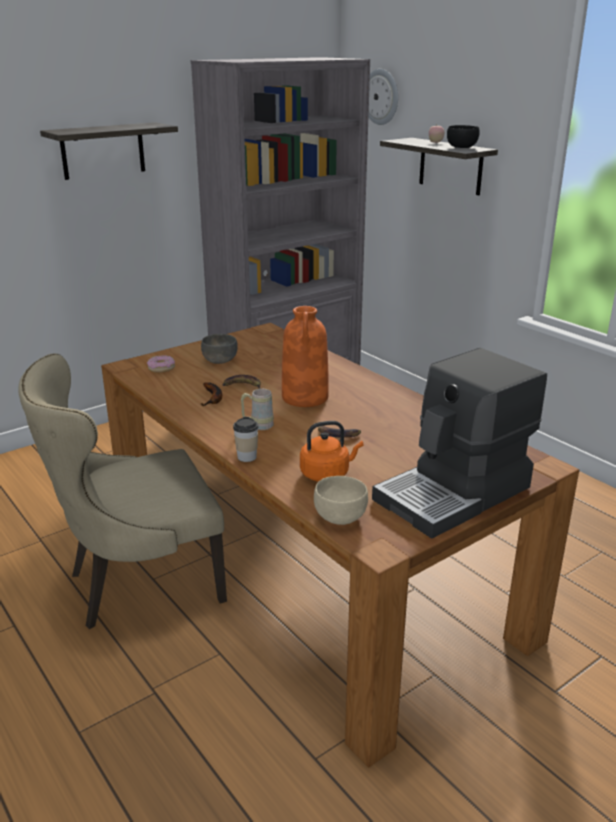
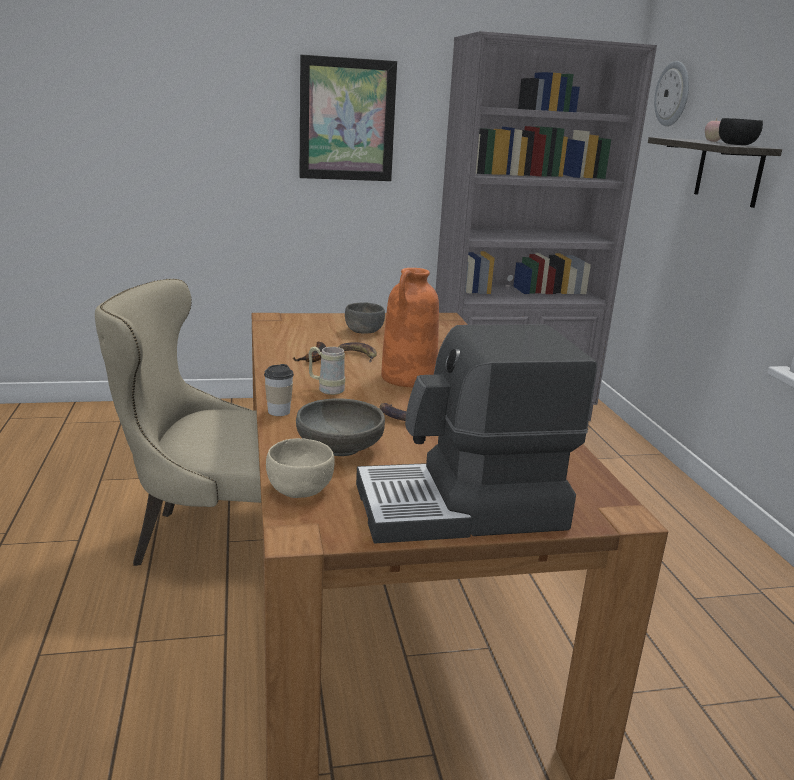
camera: 25 degrees right, 5 degrees down
(103, 151) = (347, 120): shelf -> picture
(161, 368) = (300, 325): donut -> none
(327, 474) = (340, 448): orange kettle -> grey bowl

